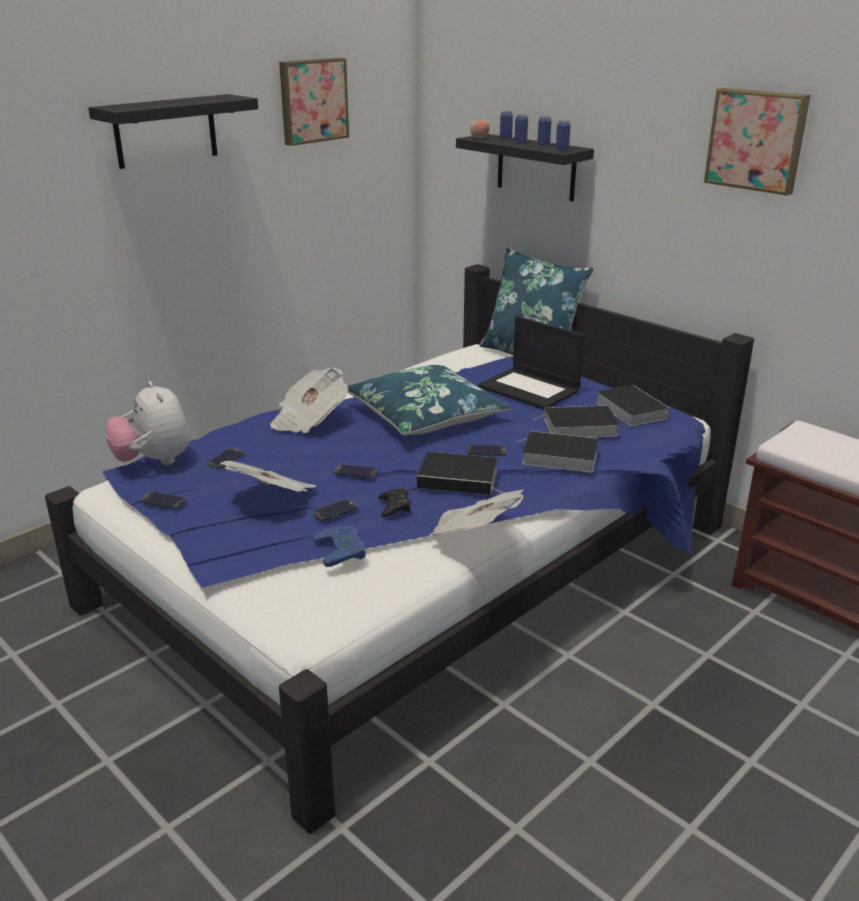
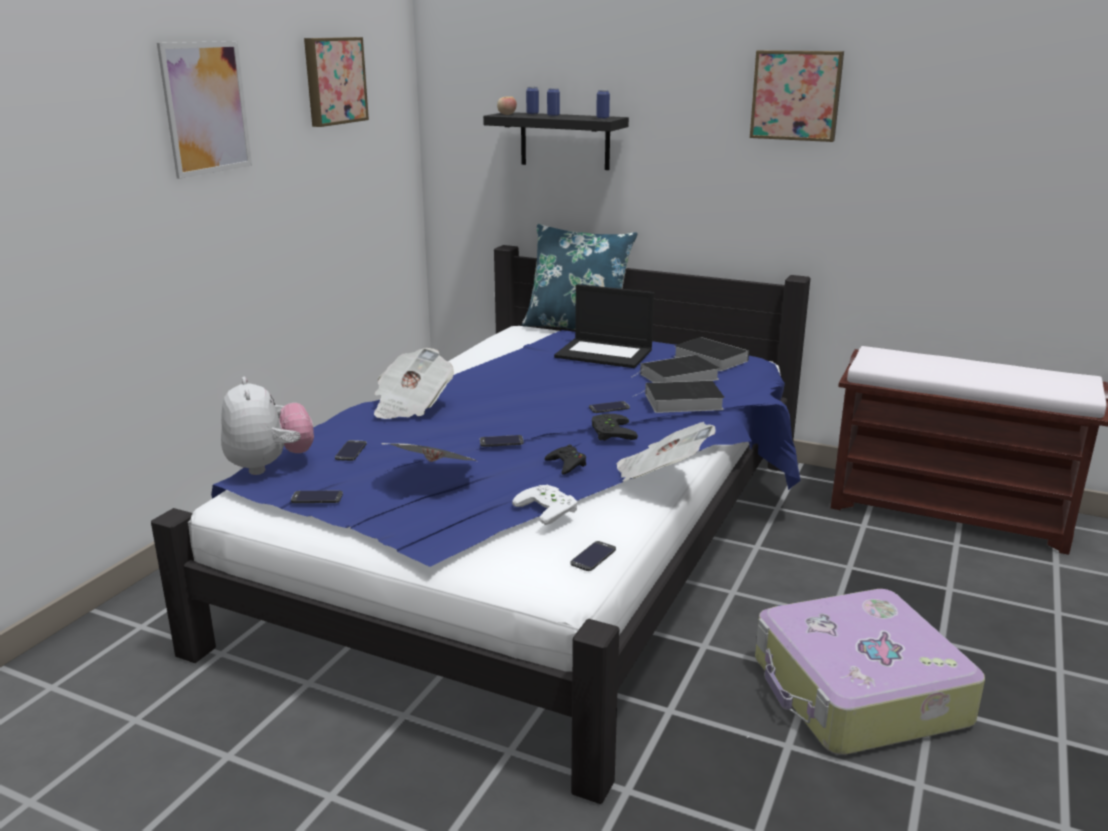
camera: 20 degrees left, 5 degrees down
(154, 461) = (269, 465): plush toy -> plush toy turned 150 degrees counterclockwise
(165, 131) = (206, 108): black shelf -> picture
(335, 510) = (511, 476): phone -> phone (593, 556)
(344, 549) = (550, 508): blue game controller -> white game controller
(425, 415) = (524, 387): blue pillow -> none
(460, 478) = (609, 432): book -> black game controller
(543, 145) = (578, 116): can -> none
(622, 793) = (857, 692): none -> suitcase

